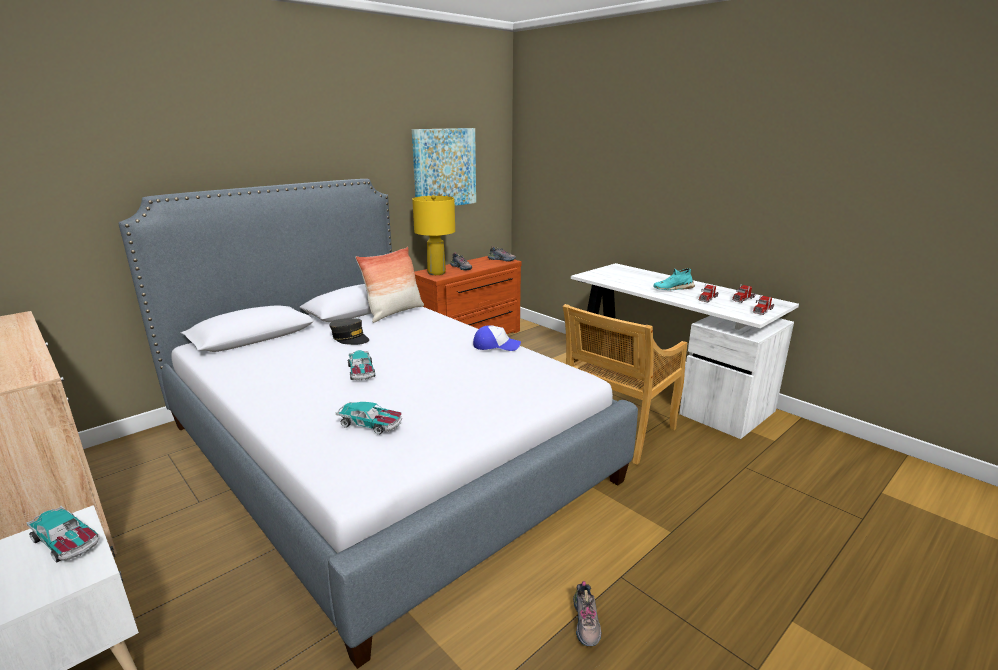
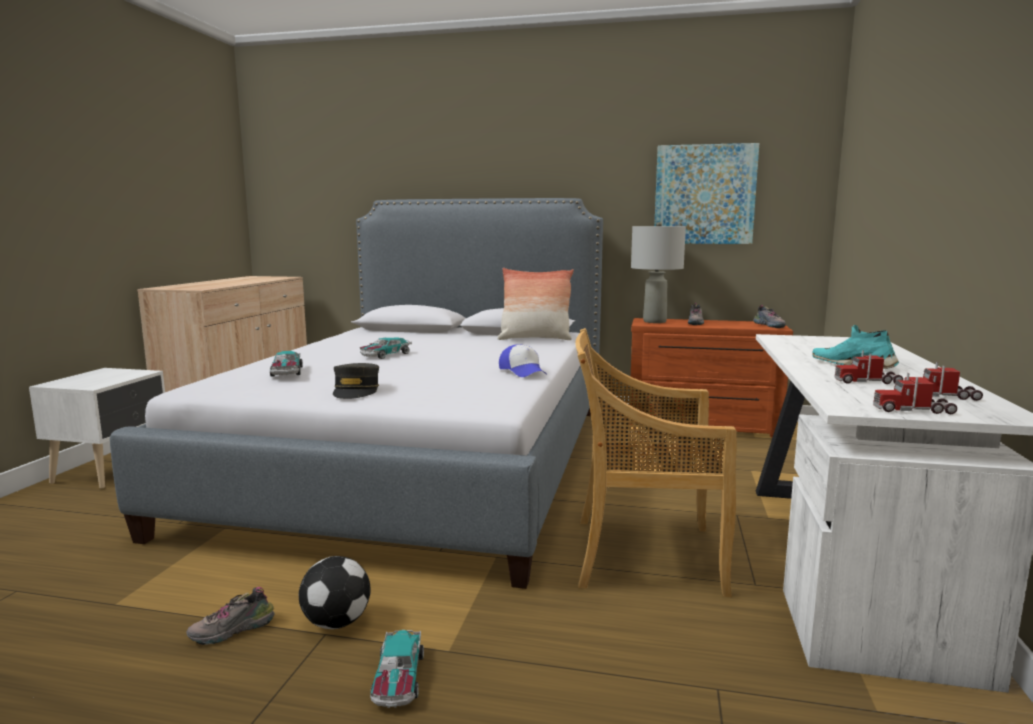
camera: 55 degrees right, 10 degrees down
(67, 542) = (120, 376): toy car -> toy car (398, 679)
(350, 338) = (451, 342): grey cap -> grey cap (356, 391)
(436, 273) = (655, 321): yellow table lamp -> grey table lamp
(611, 567) = (337, 623): none -> football

